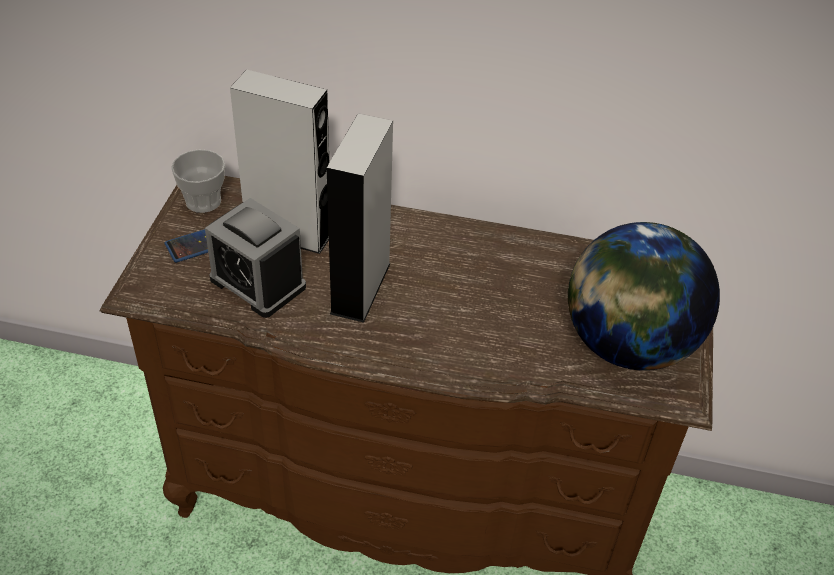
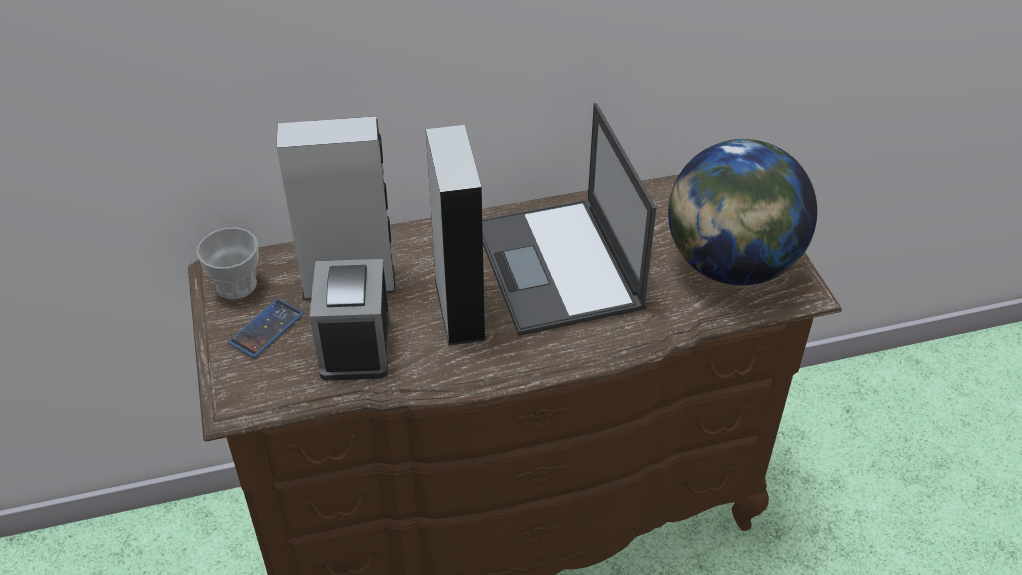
camera: 25 degrees left, 0 degrees up
(258, 283) = (355, 344): alarm clock -> alarm clock turned 75 degrees clockwise
(469, 287) = (559, 268): none -> laptop

